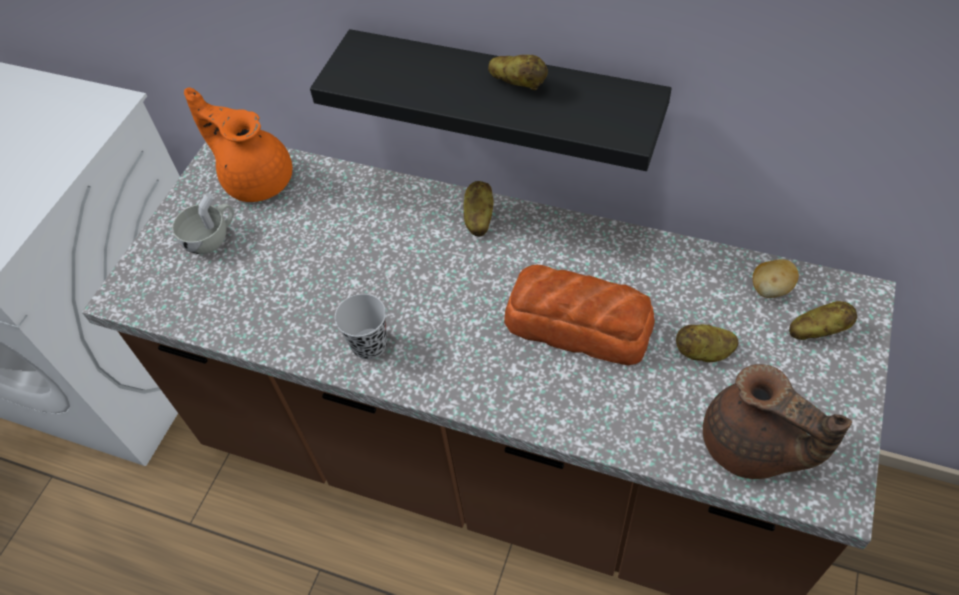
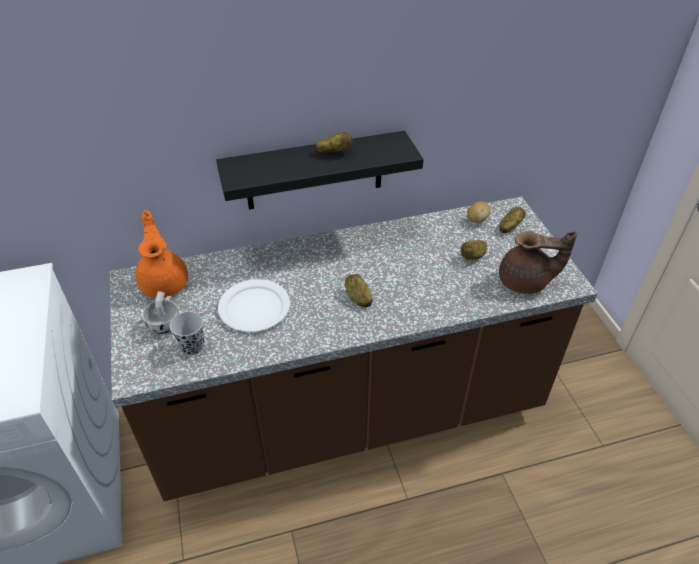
camera: 40 degrees left, 10 degrees down
(256, 178) = (165, 282): orange teapot -> orange teapot turned 75 degrees clockwise
(325, 273) = (254, 308): none -> white plate
(369, 345) = (313, 328): black cup -> black cup (192, 346)
(478, 218) = (315, 248): potato -> potato (358, 298)
(577, 322) = (407, 270): bread -> none

